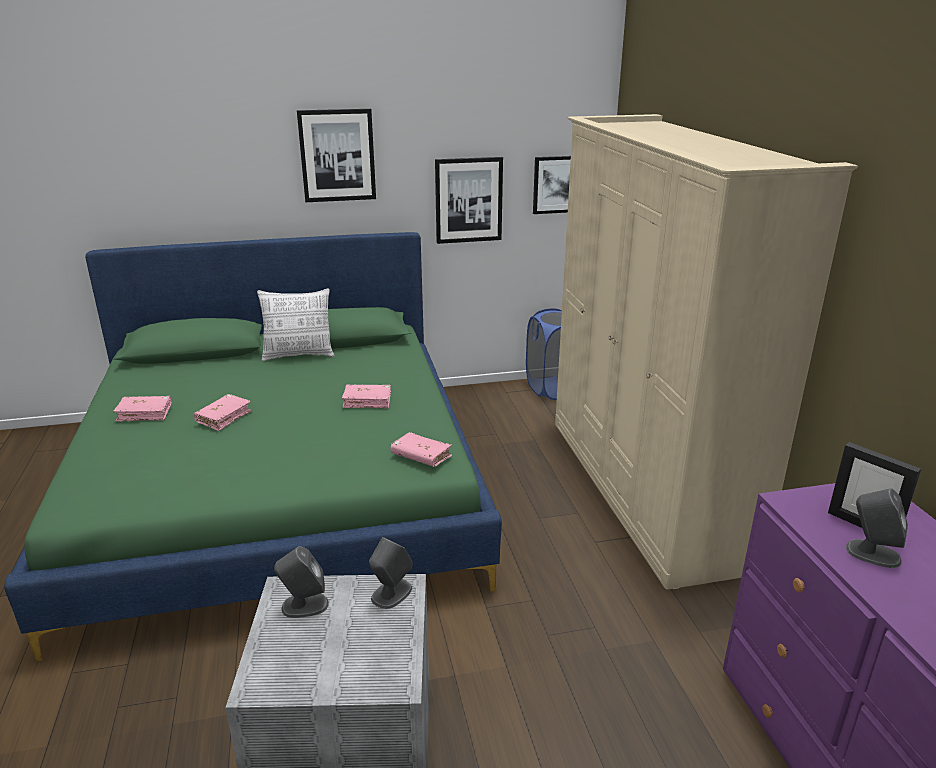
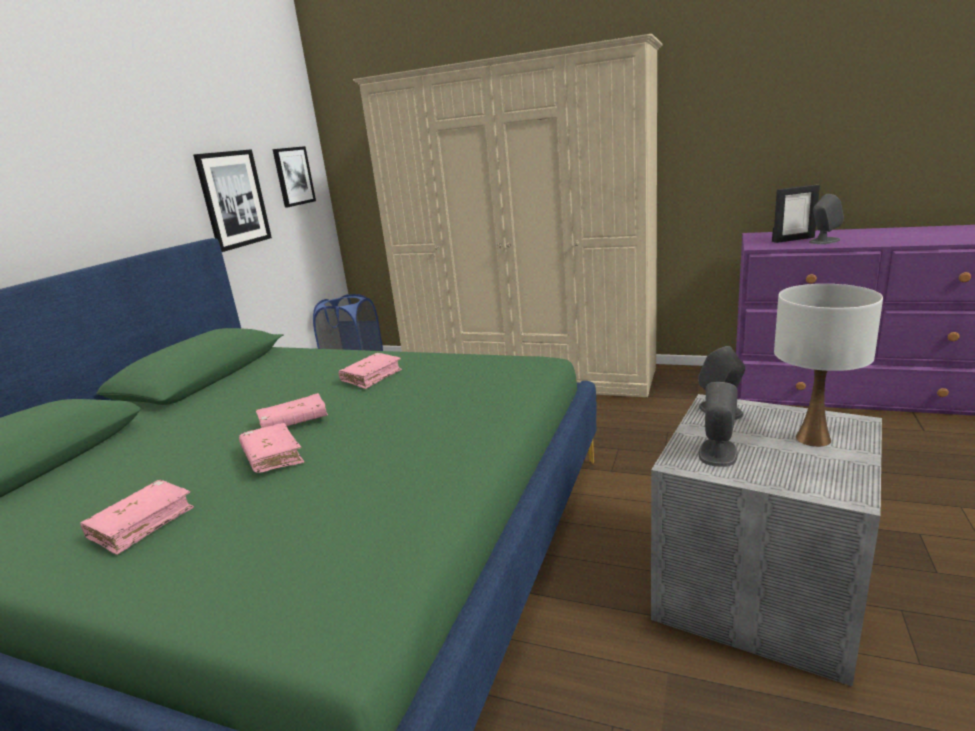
camera: 55 degrees left, 5 degrees down
(299, 355) = (192, 401): pillow -> none
(337, 155) = (88, 153): picture -> none
(351, 658) = (812, 439): none -> white table lamp
(421, 456) = (513, 367): pink book -> pink book (294, 422)

